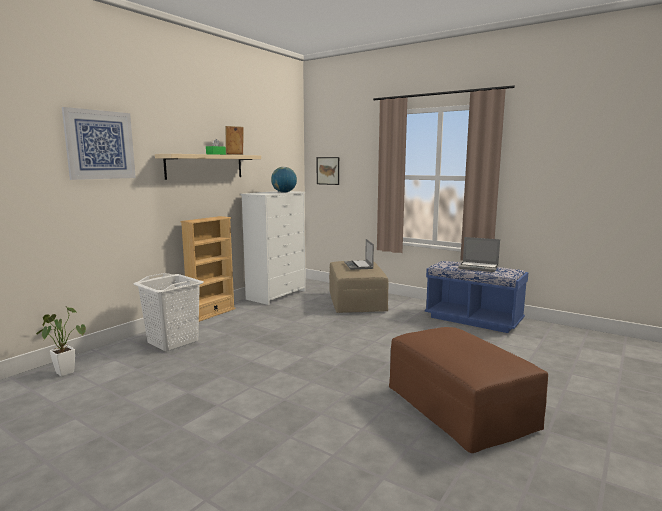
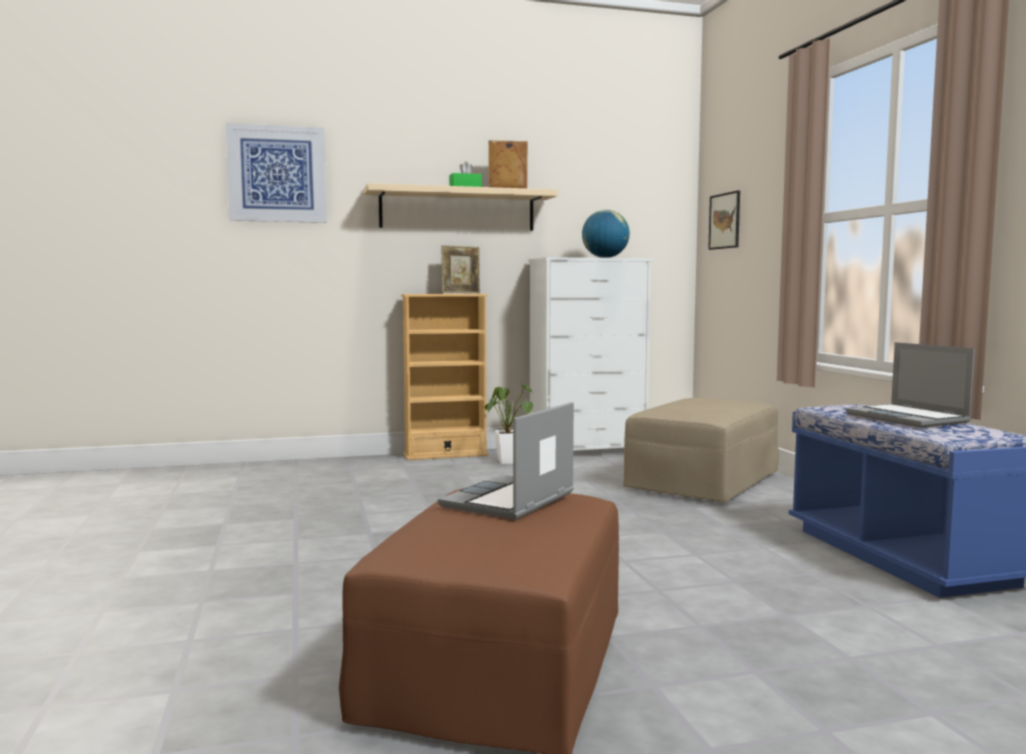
camera: 40 degrees right, 5 degrees down
(63, 371) = (175, 475): potted plant -> potted plant (506, 461)
(173, 342) = (331, 473): white laundry basket -> none
(215, 217) = (461, 293): none -> picture frame
(359, 266) = (703, 404): laptop -> laptop (509, 501)

